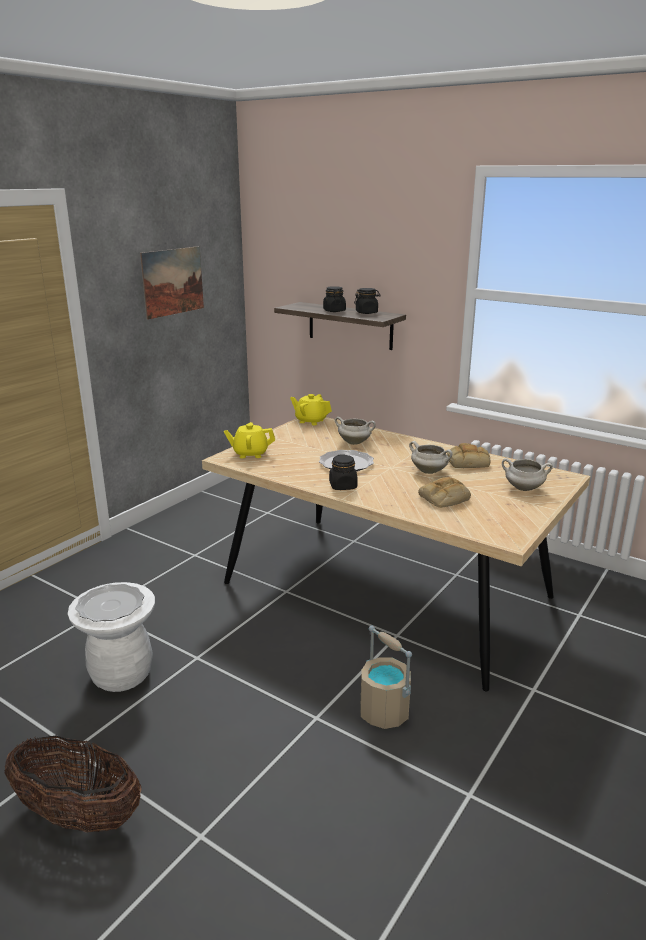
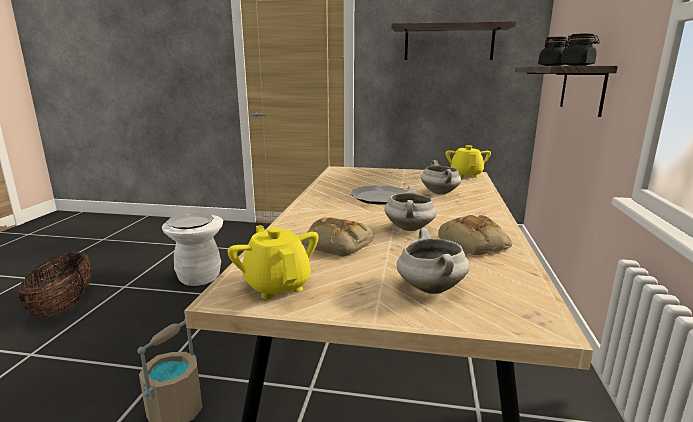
camera: 65 degrees right, 5 degrees down
(173, 281) = (449, 43): picture -> shelf
(250, 454) = (357, 172): yellow teapot -> yellow teapot (277, 285)
(343, 486) = (322, 203): black jar -> none

